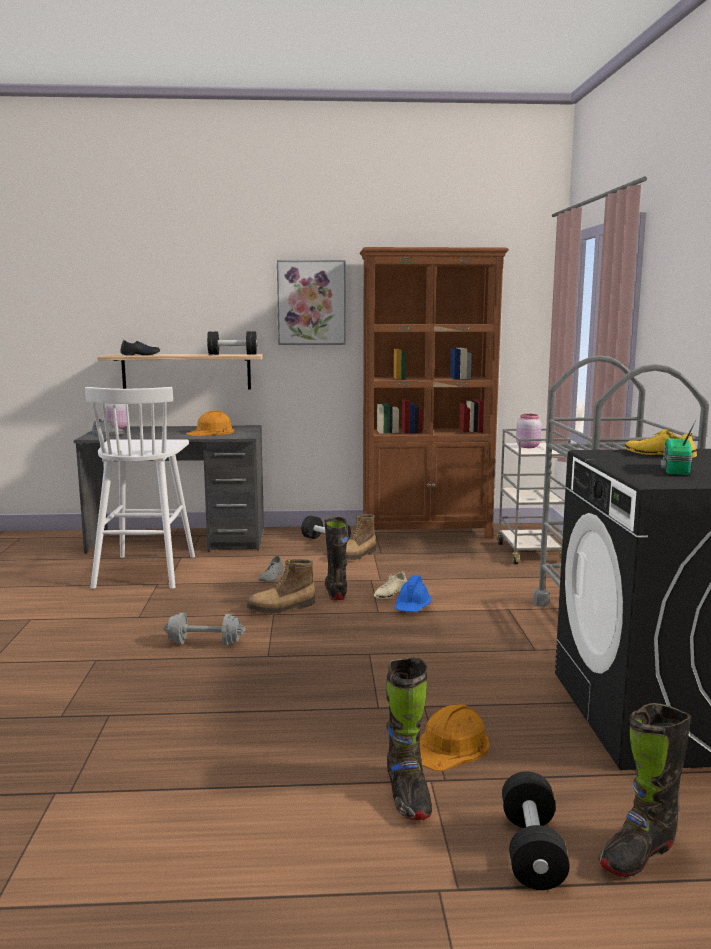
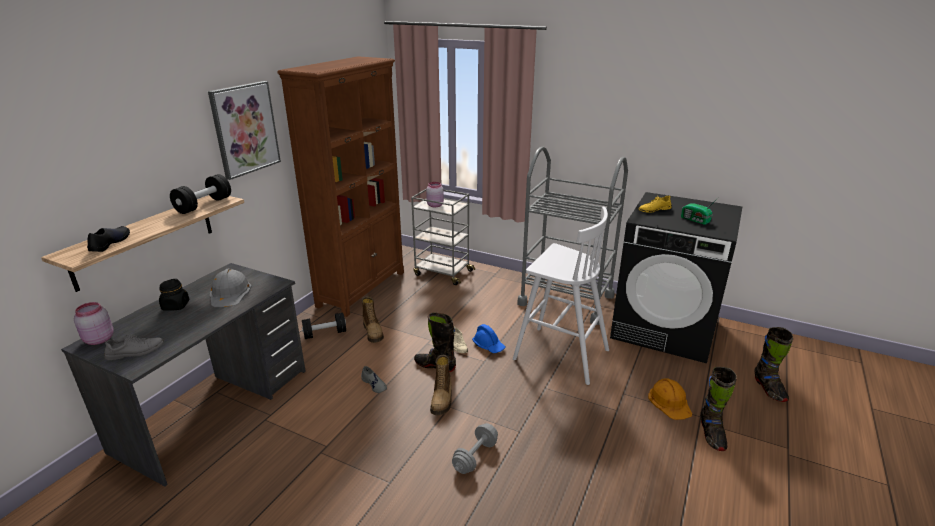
camera: 60 degrees left, 15 degrees up
(146, 571) = (278, 451): white stool -> white stool (559, 354)
(176, 429) = (176, 306): none -> black jar
(211, 432) = (230, 293): orange hard hat -> grey hard hat
(407, 795) = (711, 434): black boot -> black boot turned 75 degrees clockwise
(531, 850) = (763, 415): black dumbbell -> none

